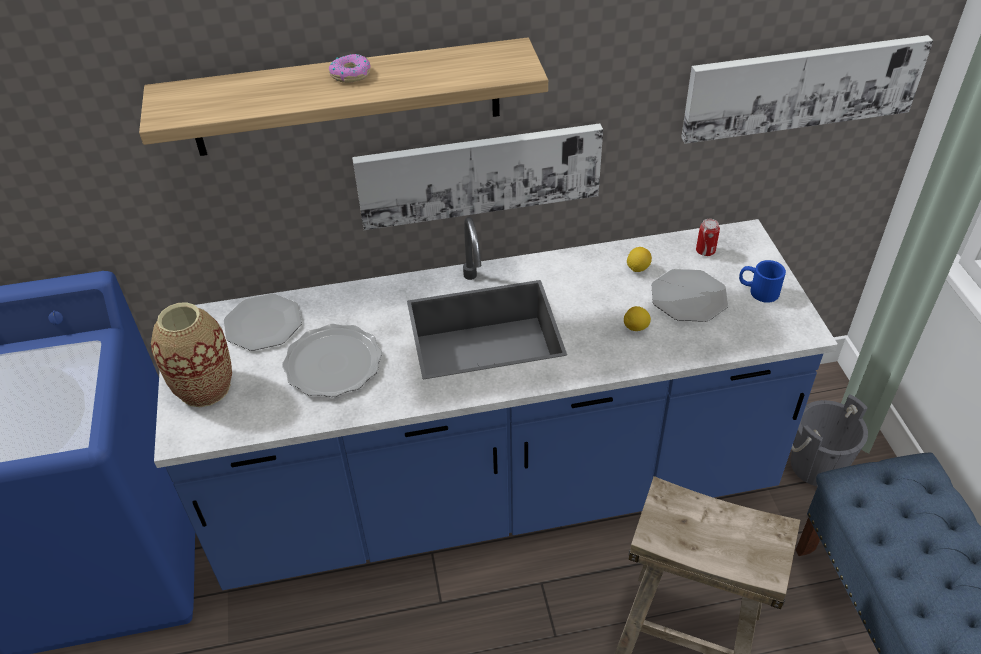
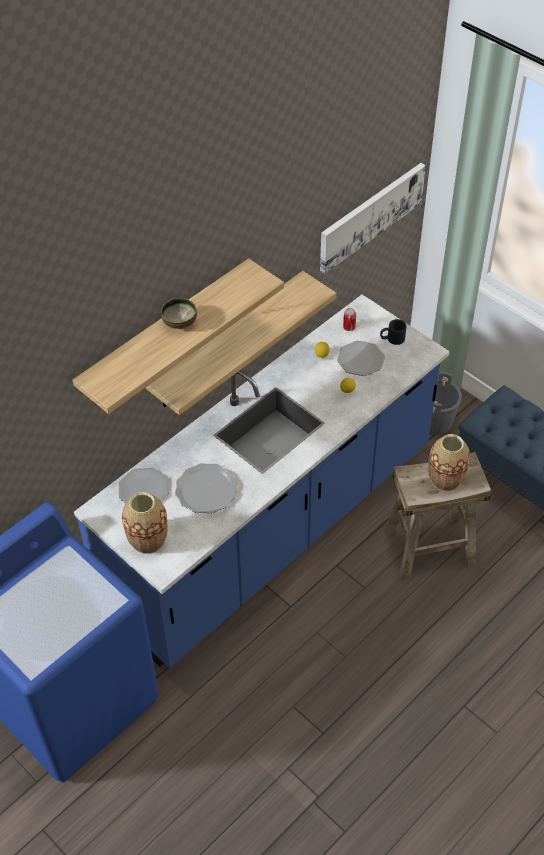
camera: 35 degrees left, 5 degrees up
(350, 74) = (180, 322): donut -> bowl
(479, 174) = (228, 341): picture -> shelf
(721, 536) = (445, 479): none -> vase
(758, 290) = (392, 339): blue mug -> black mug

